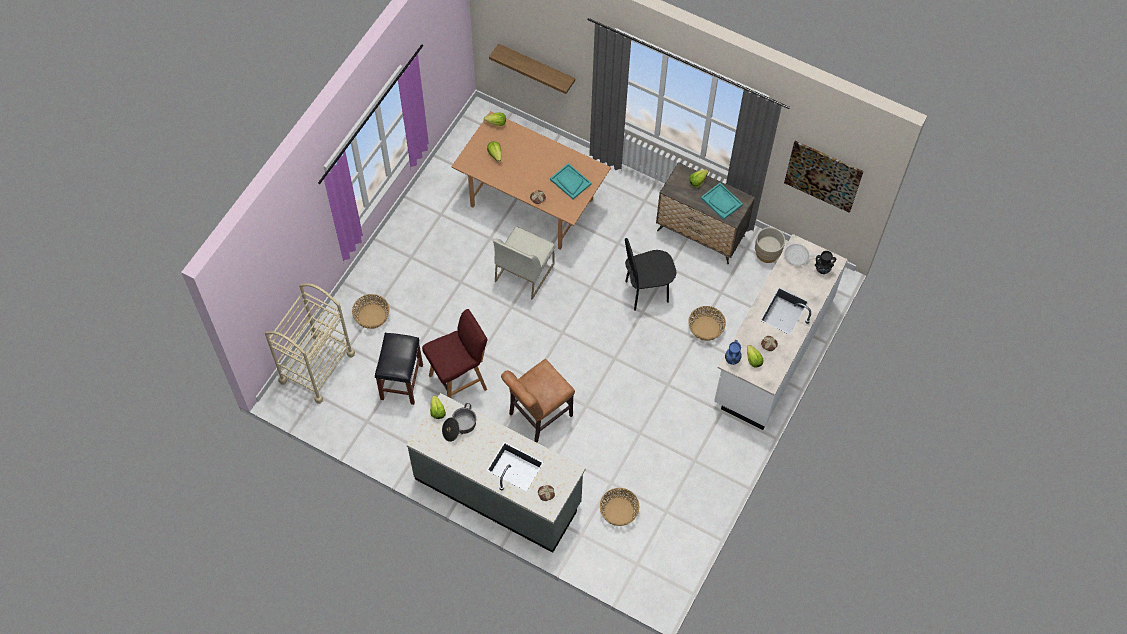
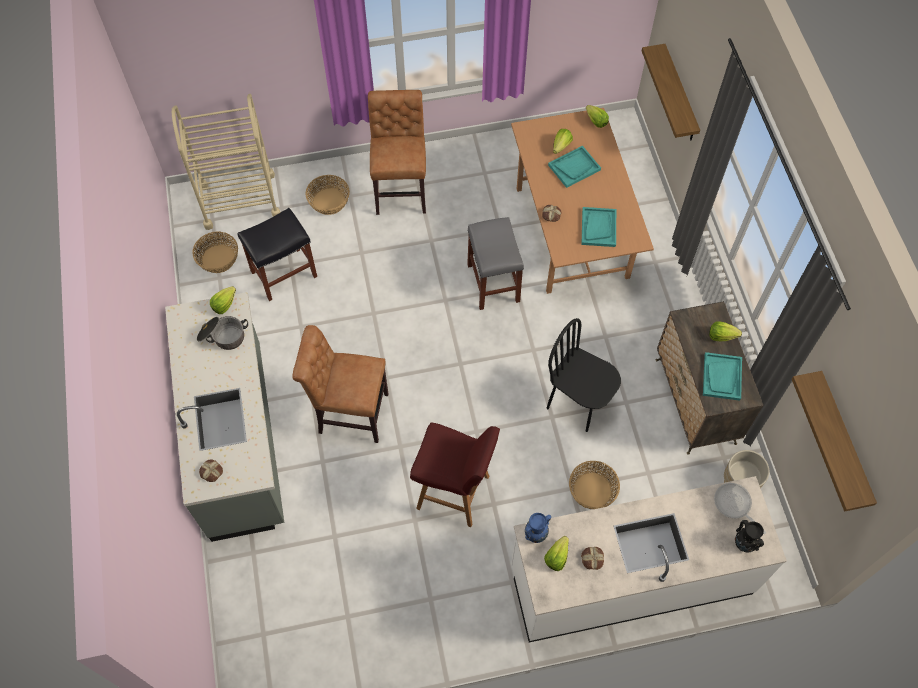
camera: 50 degrees right, 0 degrees up
(404, 269) = (401, 189): none -> brown chair
(459, 382) = (326, 319): red stool -> red stool (455, 493)
(517, 160) = (574, 167): none -> turquoise tray
(524, 272) = (492, 282): white chair -> grey stool
(619, 511) = (309, 569): basket -> basket (218, 259)
(823, 176) = (843, 441): picture -> shelf

